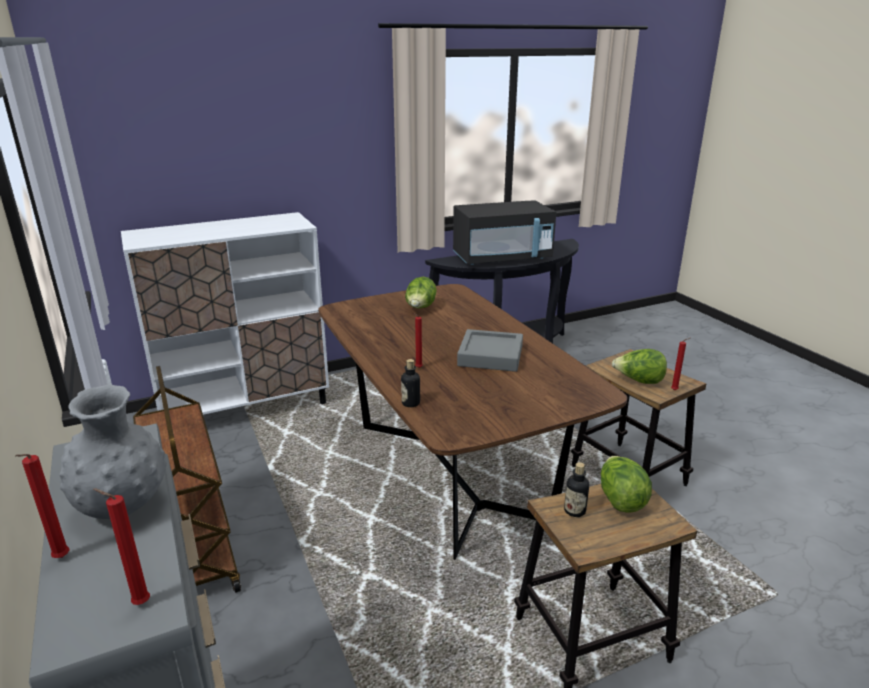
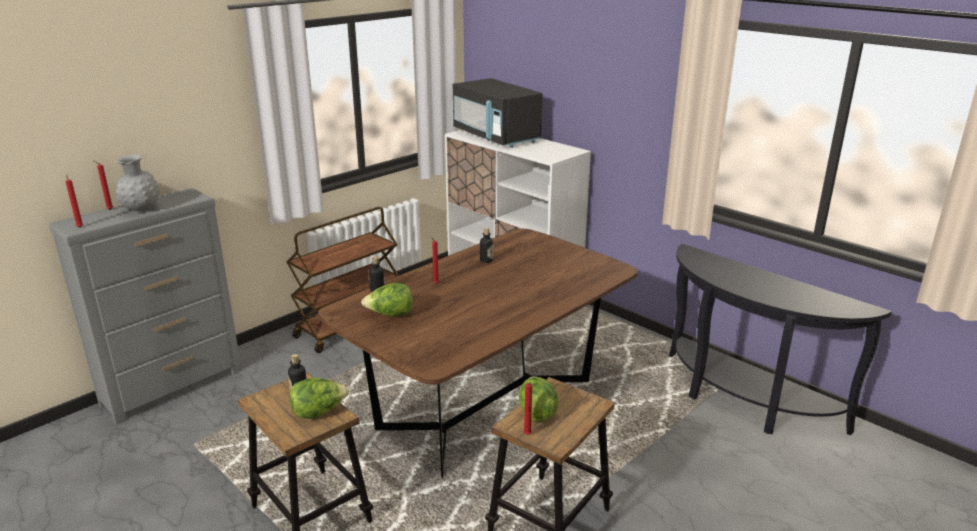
camera: 70 degrees right, 0 degrees up
(382, 335) = (486, 260): none -> bottle
(420, 308) = (555, 264): lettuce -> lettuce (390, 315)
(490, 356) = (477, 308): grey tray -> none
(502, 258) = (739, 278): black microwave -> black microwave (496, 137)

